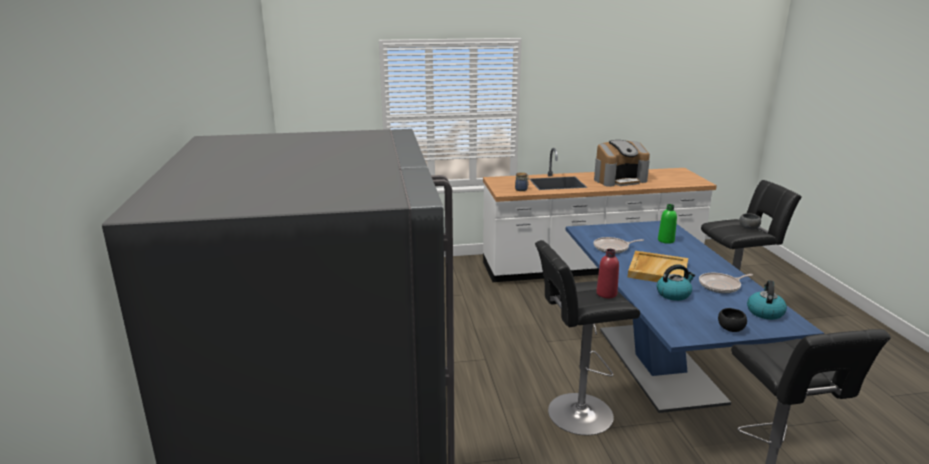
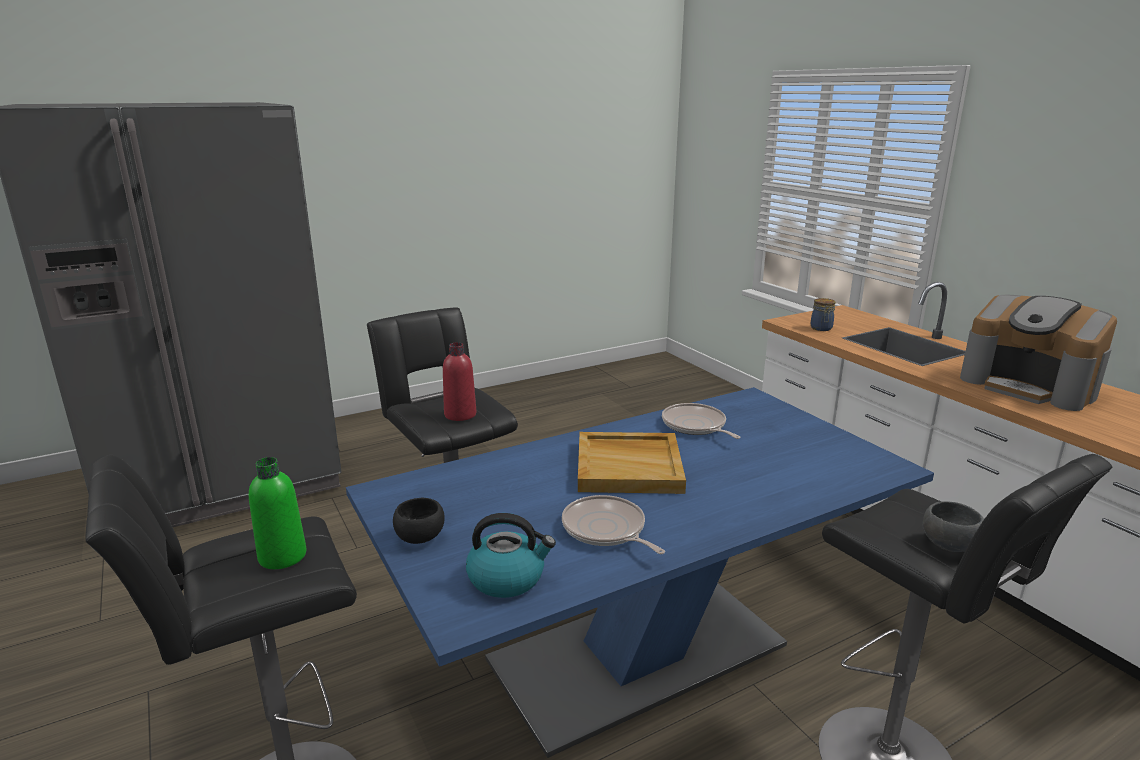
camera: 70 degrees right, 0 degrees up
(666, 240) = (793, 469): green bottle -> green bottle (282, 556)
(673, 294) = (536, 483): kettle -> none

